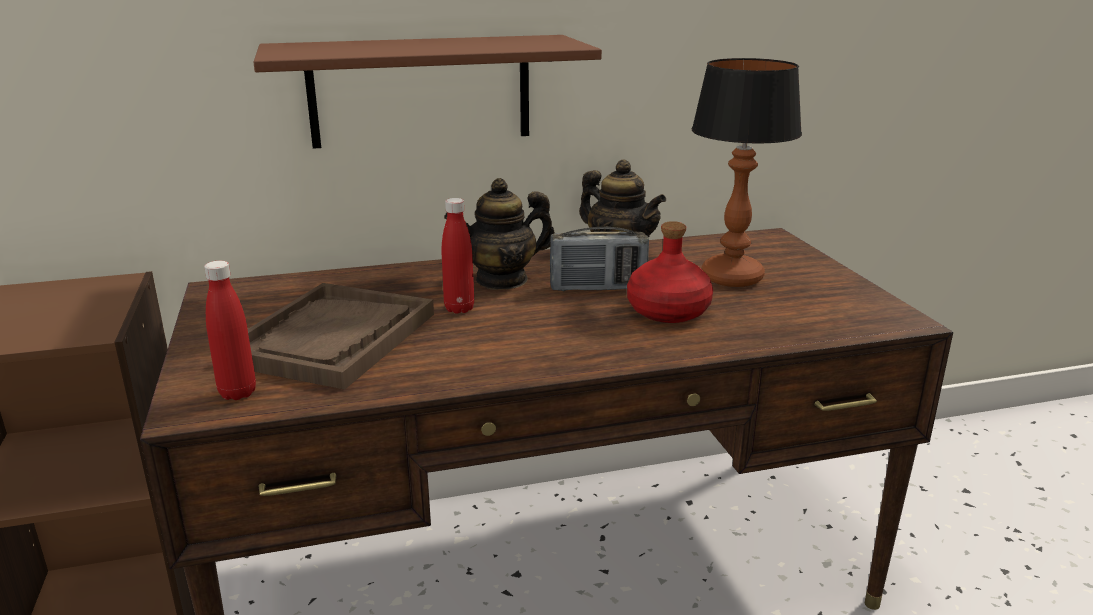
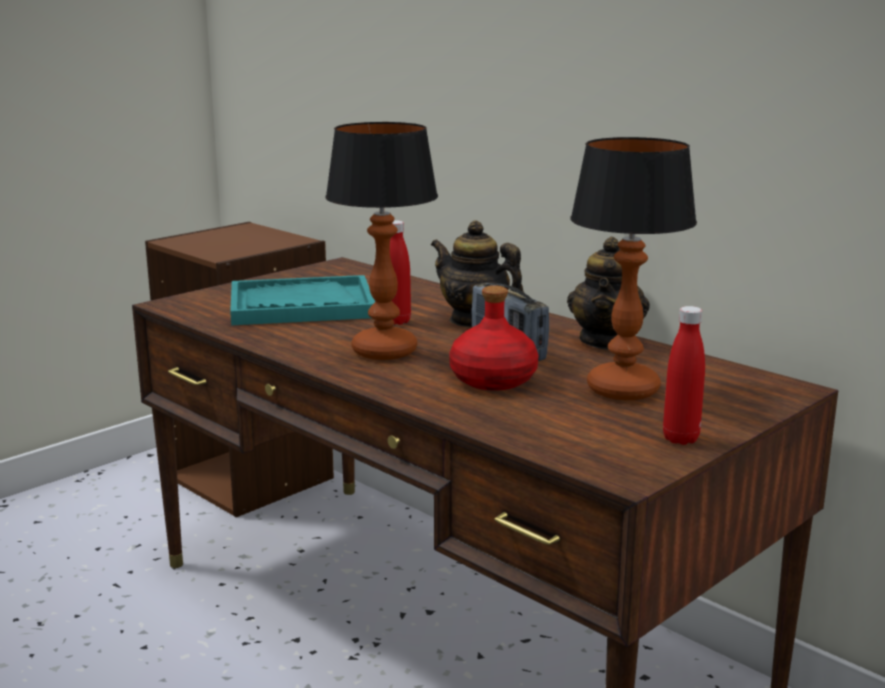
camera: 60 degrees right, 5 degrees down
(237, 393) = (201, 306): red bottle -> red bottle (680, 439)
(333, 338) = (301, 305): brown tray -> turquoise tray
(420, 91) = (494, 135): brown shelf -> none
(540, 334) = (383, 351): none -> table lamp

